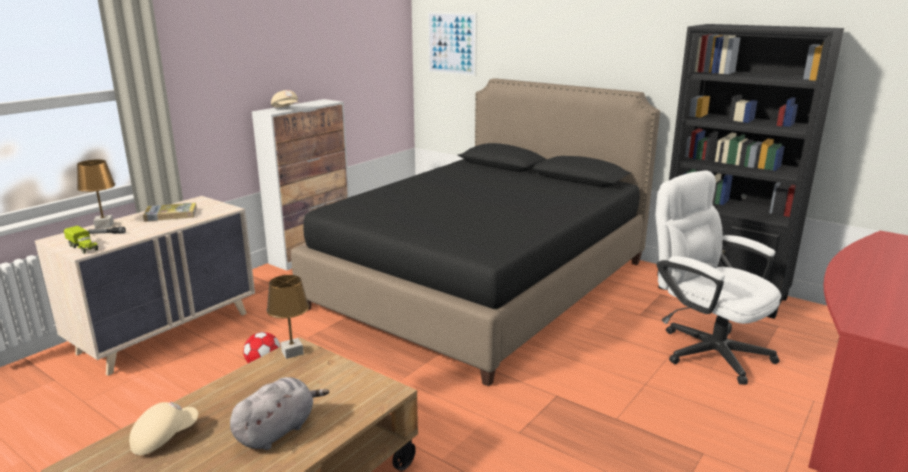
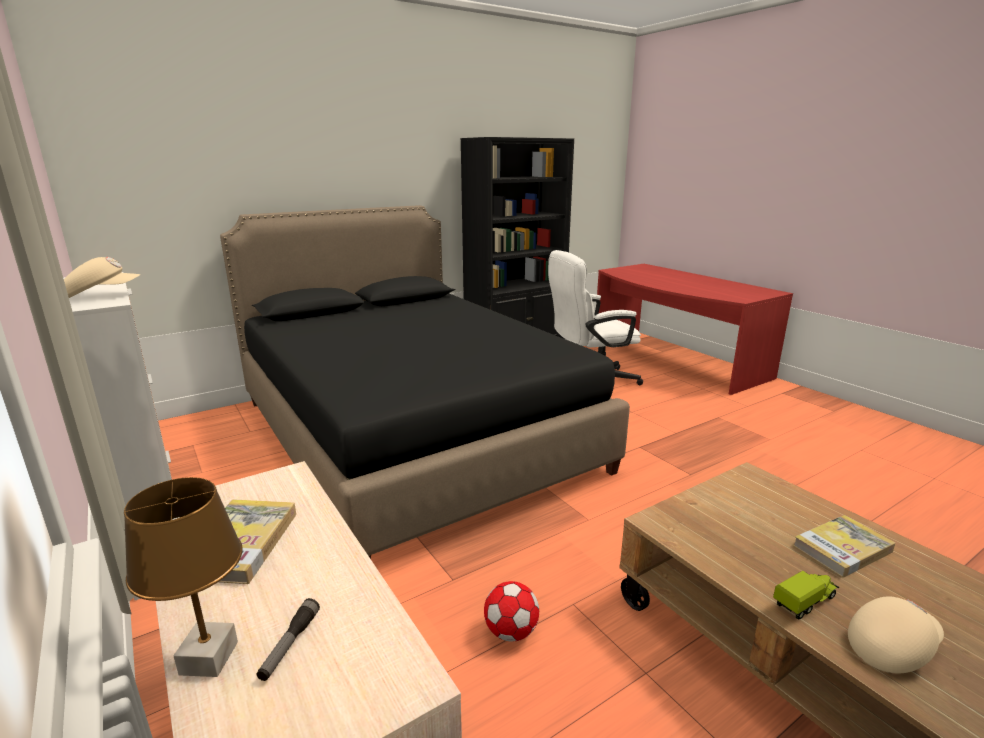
camera: 70 degrees left, 0 degrees up
(83, 248) = (374, 684): toy truck -> toy truck (805, 602)
(164, 437) = (891, 646): beige cap -> beige cap turned 90 degrees clockwise
(277, 430) = (842, 548): grey plush toy -> book
(292, 353) = (667, 526): brown table lamp -> none
(452, 43) = (144, 174): picture -> none

